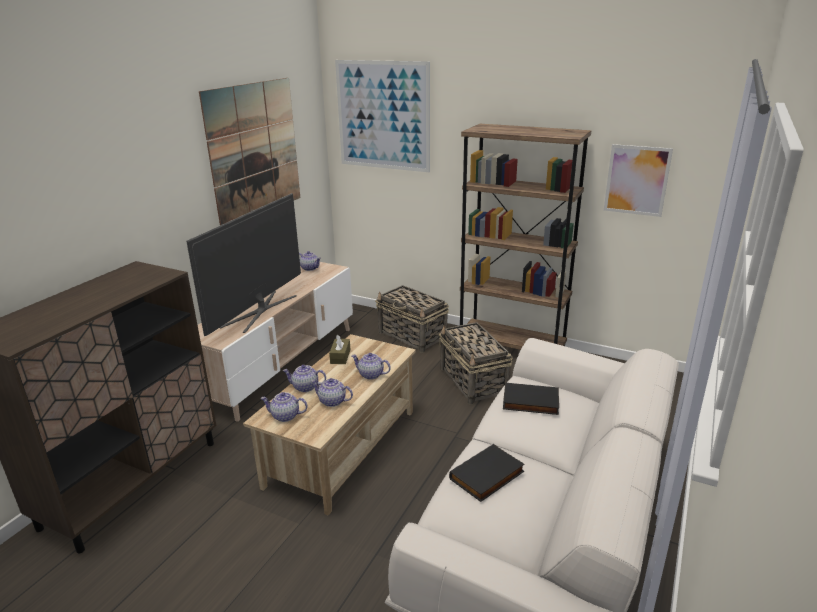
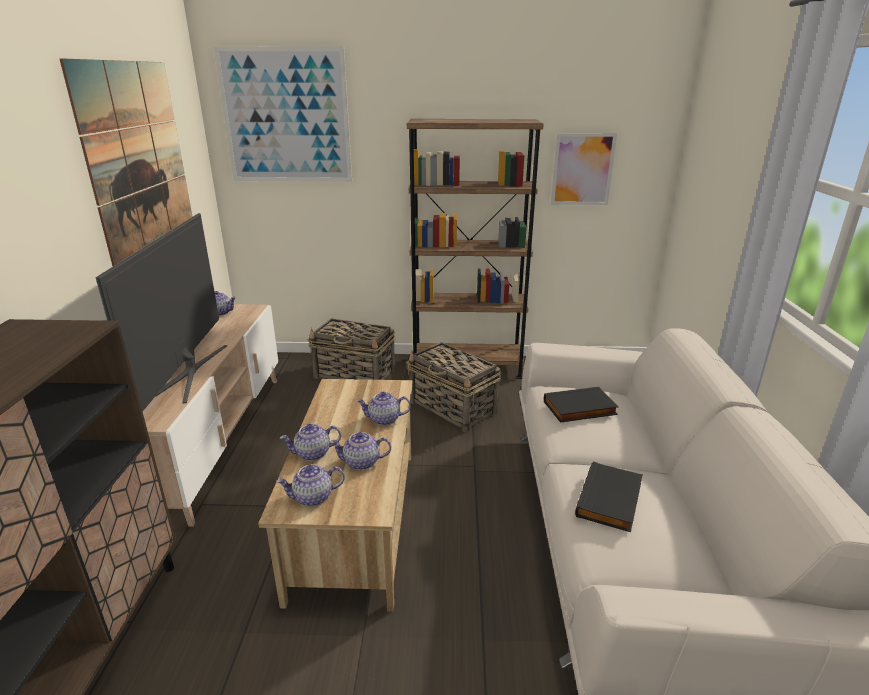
camera: 25 degrees left, 0 degrees up
(340, 356) = (329, 406): brown tissue box -> none

